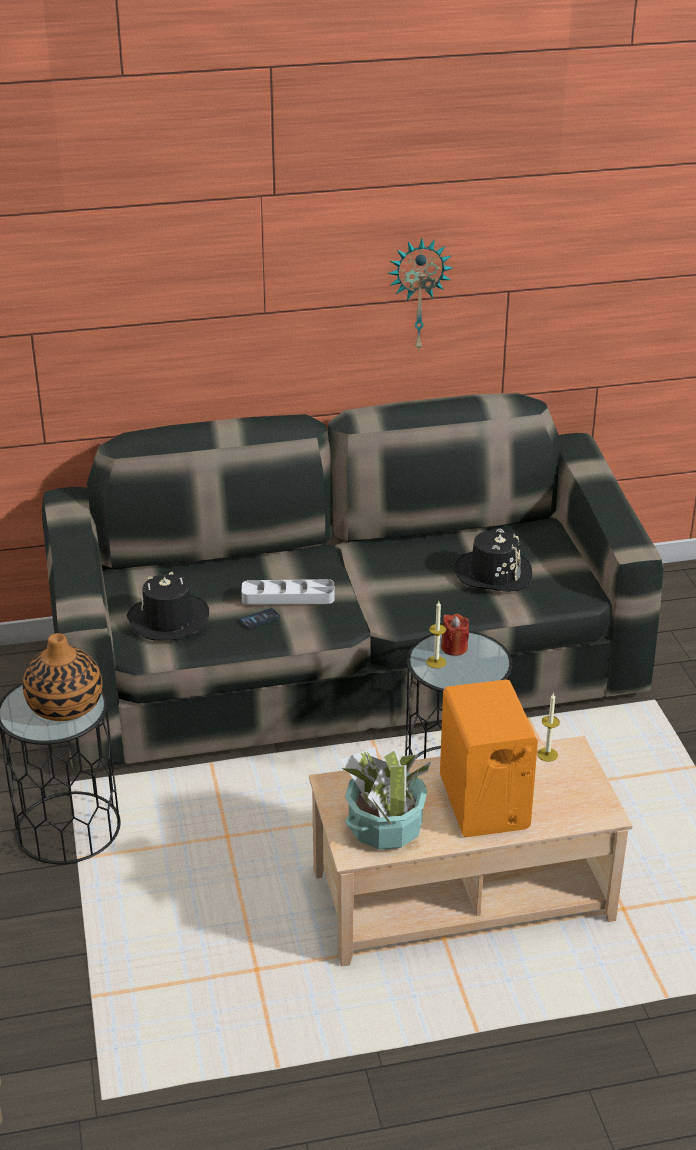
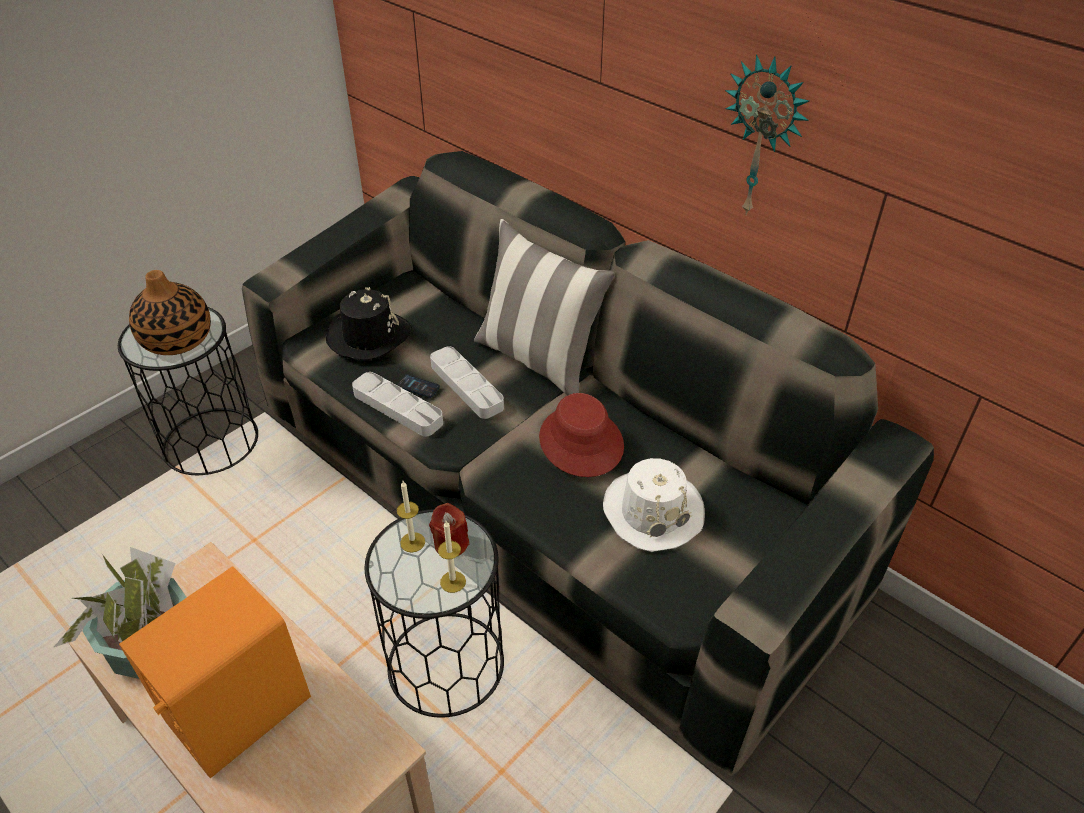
camera: 55 degrees right, 10 degrees up
(275, 635) = (397, 408): none -> grey tray
(296, 557) = (539, 360): none -> pillow
(403, 573) = (580, 442): none -> red hat
(493, 573) = (652, 511): black hat -> white hat
(547, 754) = (362, 730): candle -> candle (453, 582)

